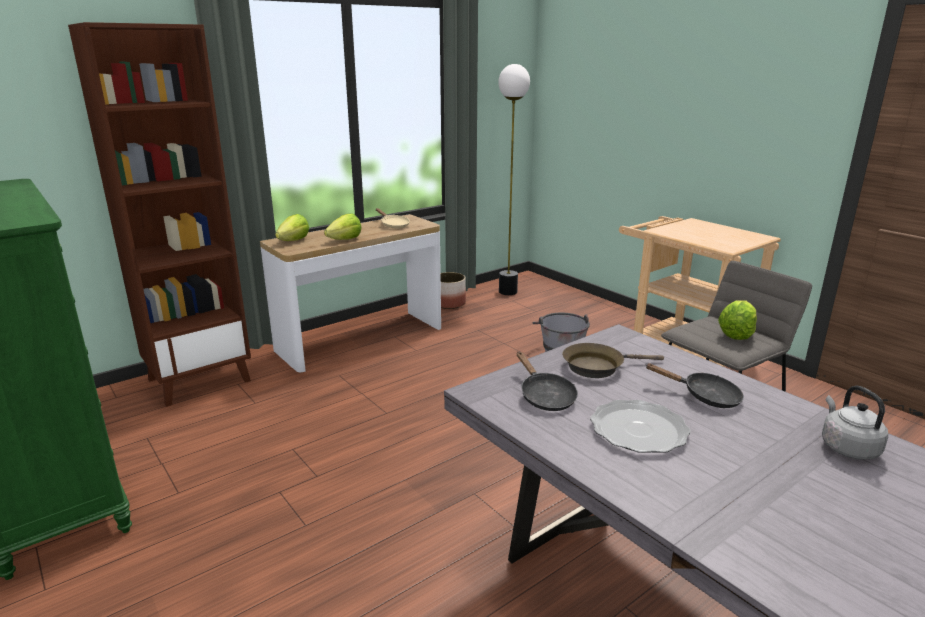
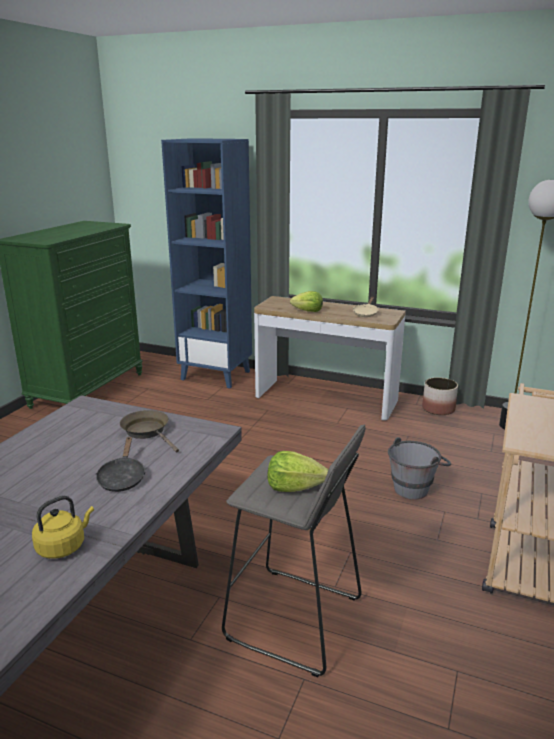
camera: 60 degrees right, 0 degrees up
(200, 379) = (216, 375): brown bookcase -> blue bookcase
(294, 241) = (284, 302): lettuce -> none
(544, 396) = (88, 423): black frying pan -> none
(638, 430) = (55, 459): plate -> none
(847, 447) = (63, 546): grey kettle -> yellow kettle

